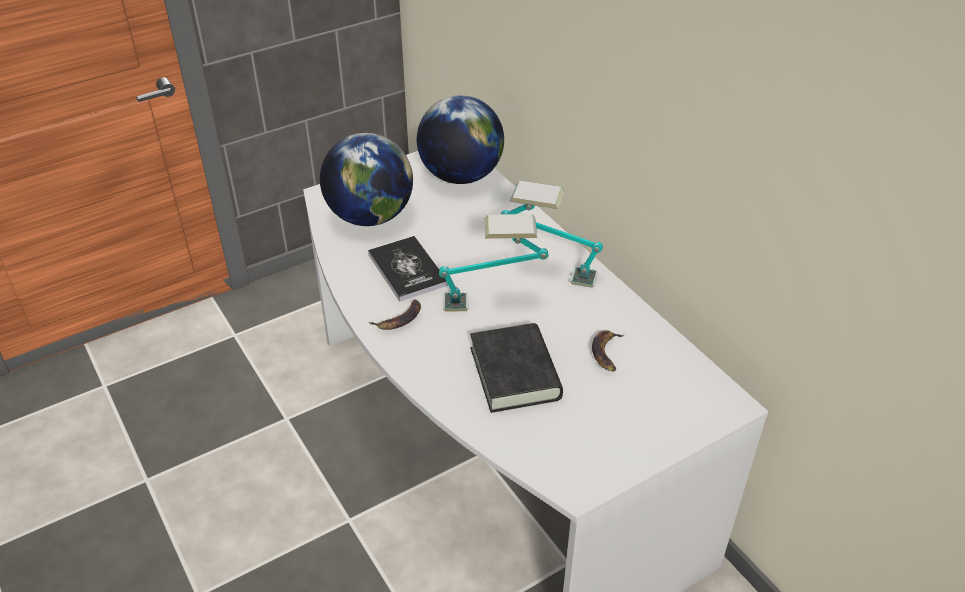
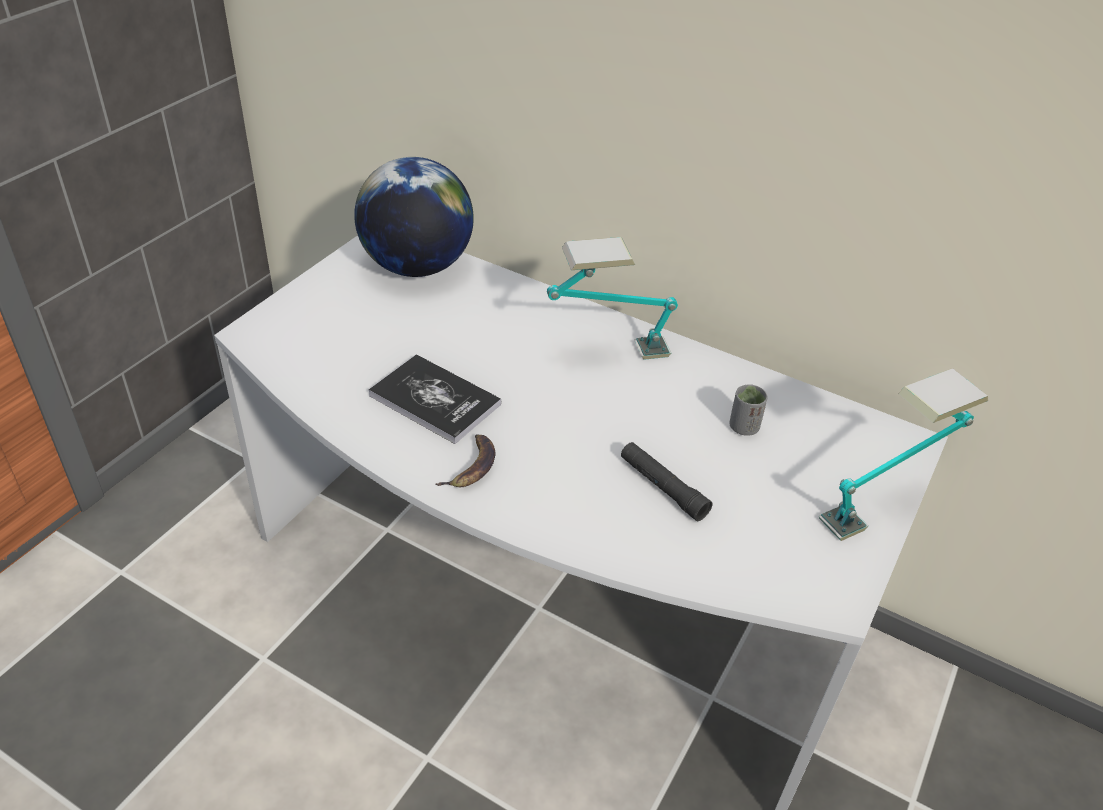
camera: 30 degrees left, 0 degrees up
(370, 216) = (335, 346): globe -> none
(492, 303) = (571, 410): table lamp -> table lamp (883, 506)
(515, 373) = (662, 487): black book -> black flashlight
(607, 353) = (743, 427): banana -> grey cup

